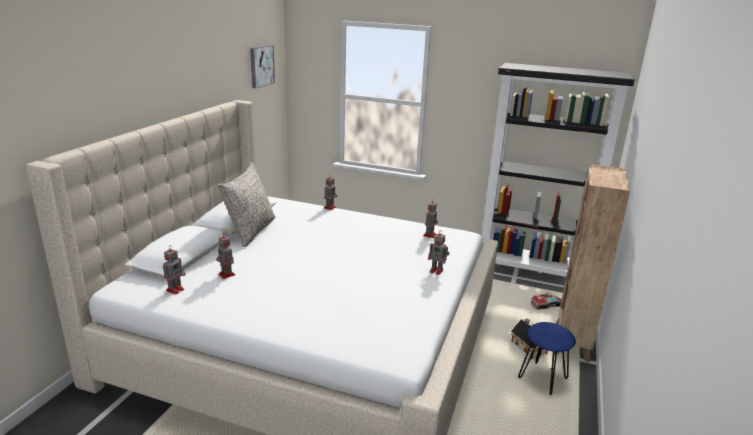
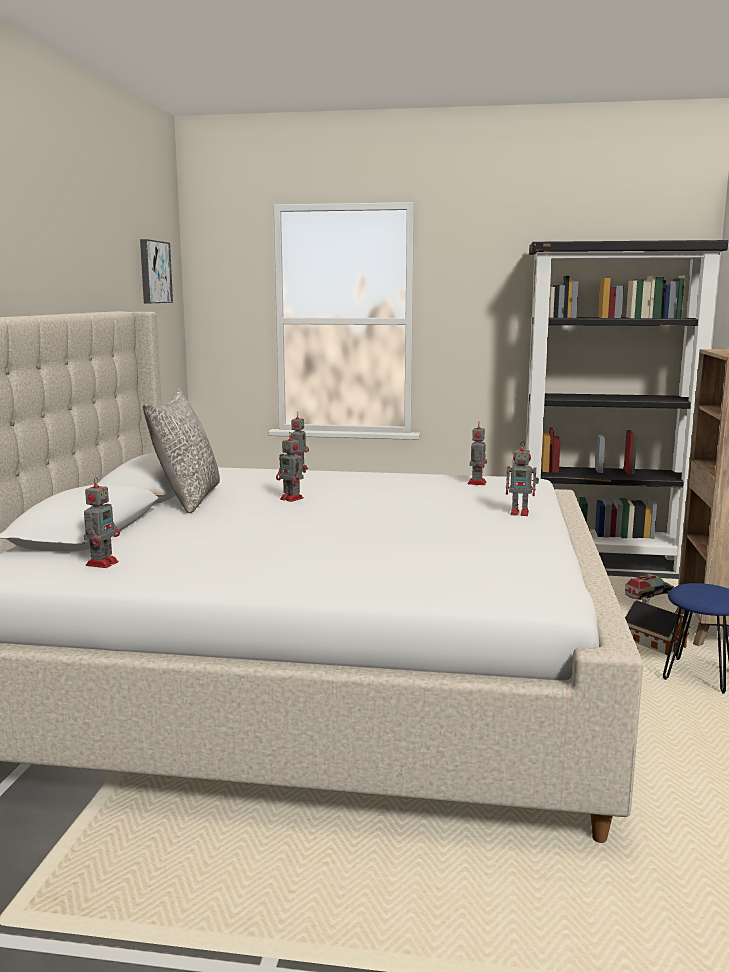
camera: 10 degrees left, 10 degrees down
(227, 275) = (183, 542): toy robot -> toy robot (292, 499)

